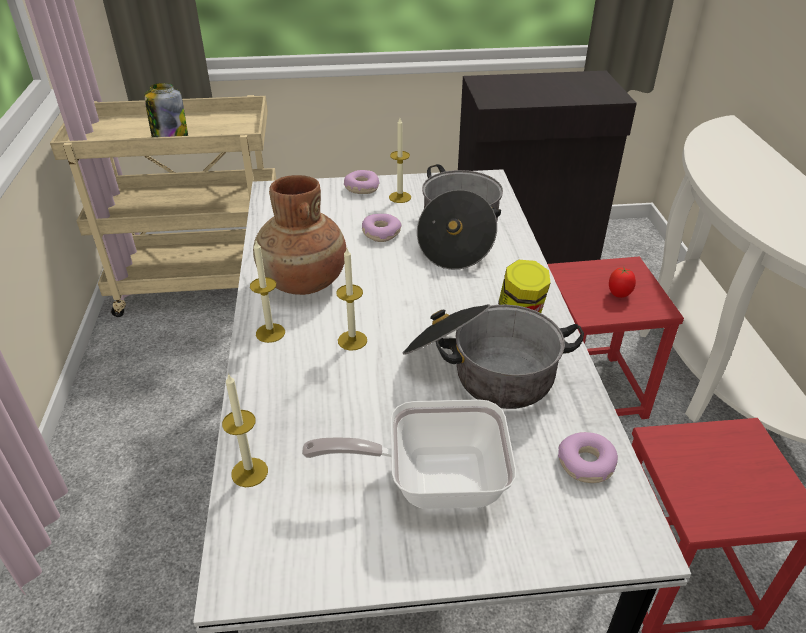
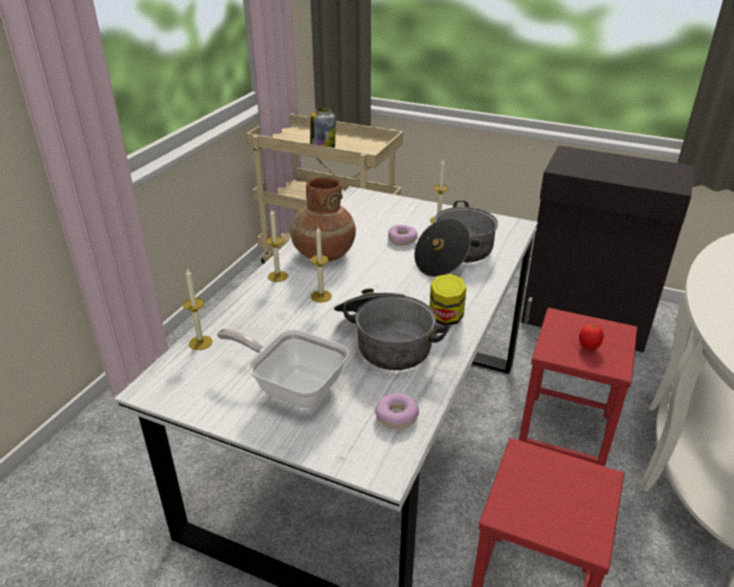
camera: 30 degrees right, 5 degrees down
(361, 188) = (417, 208): donut -> none

